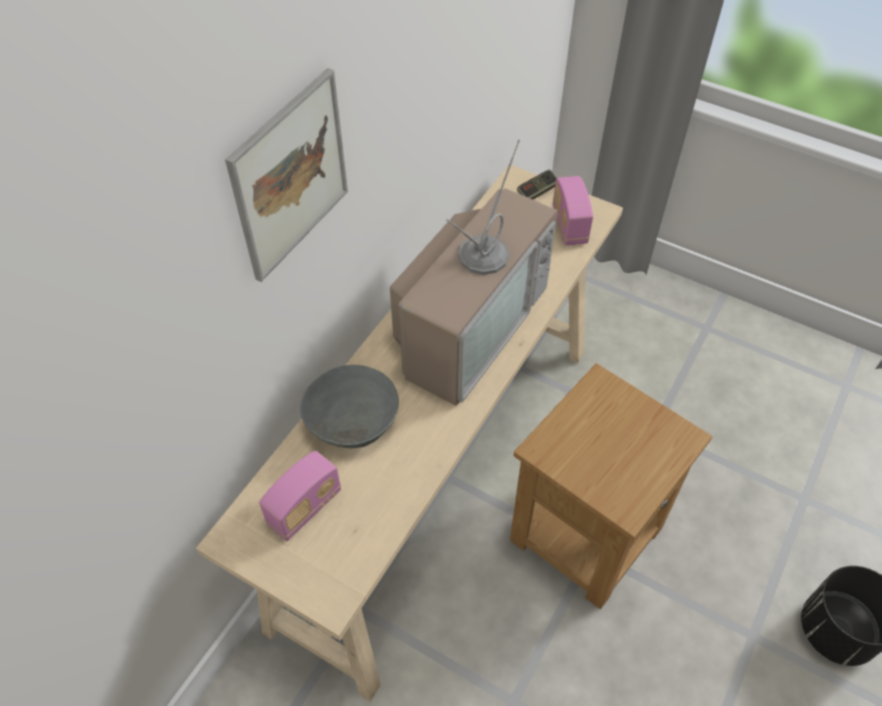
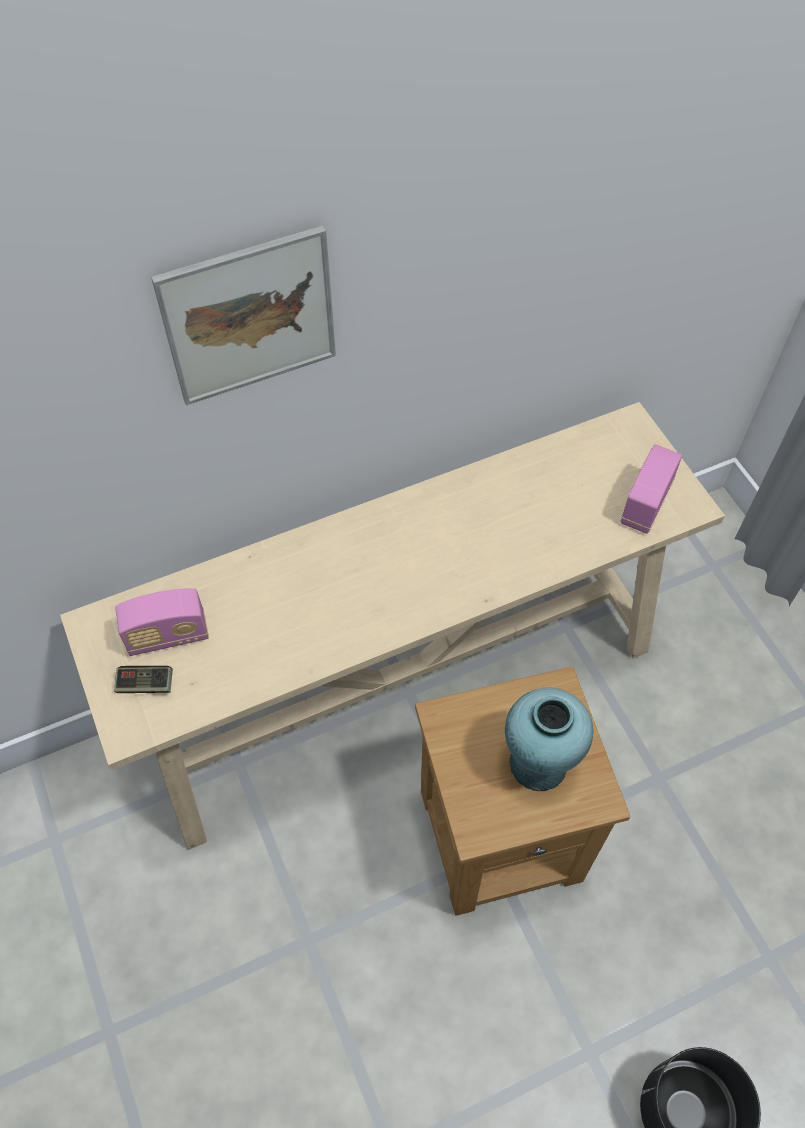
camera: 35 degrees right, 5 degrees up
(353, 421) = (270, 582): grey bowl -> none
(468, 324) = (451, 550): television -> none
(537, 191) = (643, 448): game controller -> game controller (145, 684)
(628, 439) = (537, 764): none -> turquoise vase

